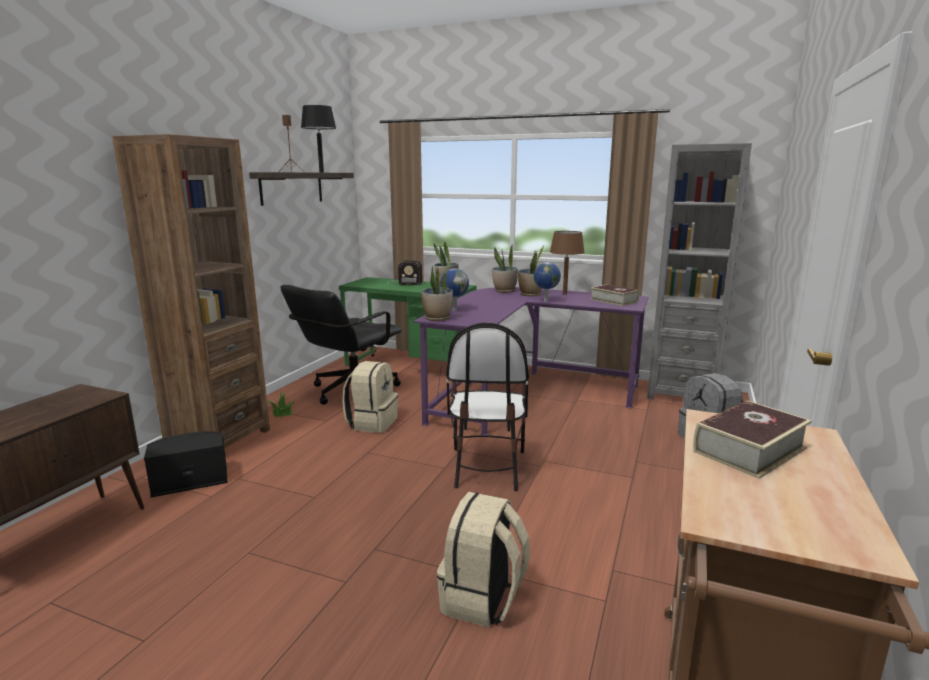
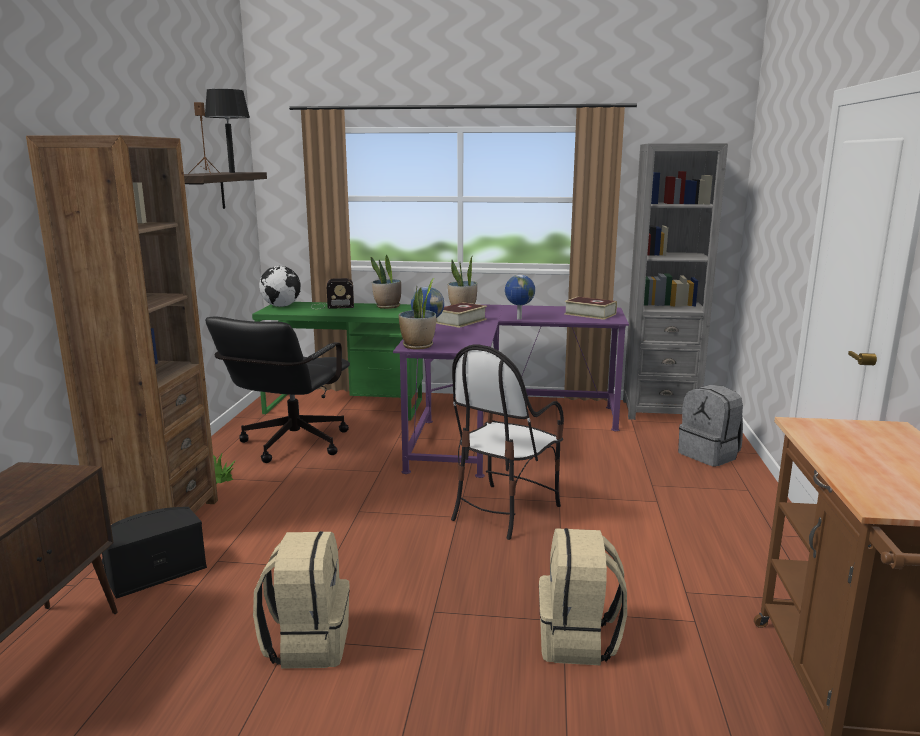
camera: 15 degrees left, 0 degrees up
(366, 281) = (281, 306): none -> globe
(372, 423) = (342, 478): beige backpack -> beige backpack (307, 643)
(486, 467) = (504, 510): chair -> chair turned 45 degrees clockwise
(530, 294) = (495, 312): potted plant -> none
(565, 294) = (532, 309): brown table lamp -> none
(749, 449) = (856, 446): book -> book (461, 321)

